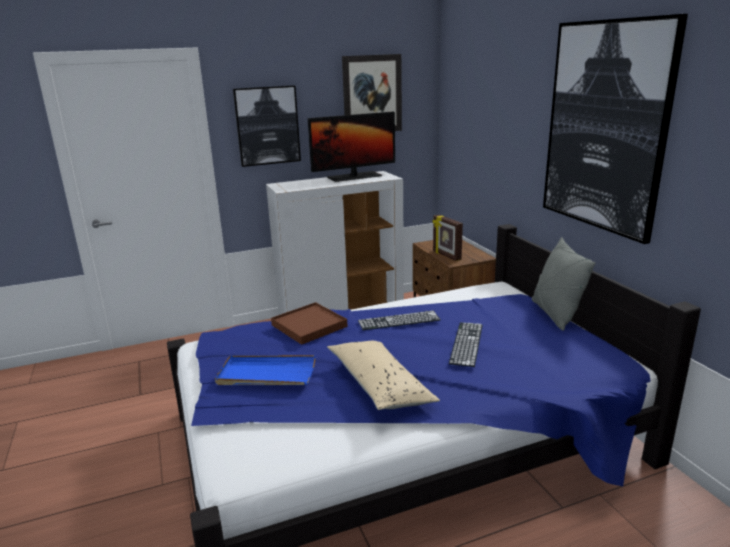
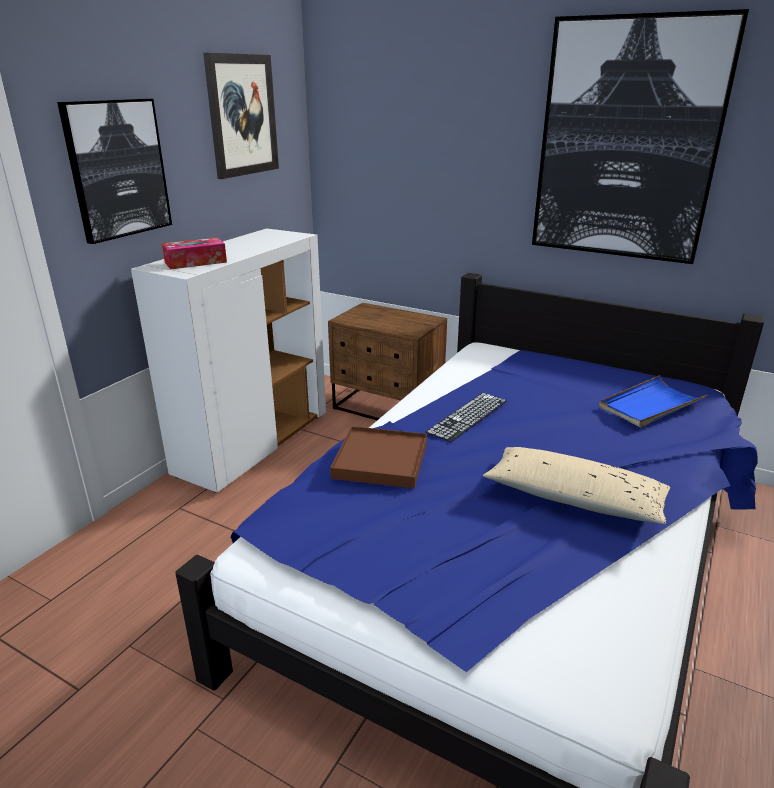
camera: 40 degrees left, 5 degrees up
(266, 374) = (442, 546): blue tray -> blue tray (650, 405)
(300, 185) = (195, 262): none -> tissue box
(354, 176) = (247, 240): monitor -> none
(446, 255) = (391, 327): picture frame -> none
(466, 343) = (572, 417): keyboard -> none
(555, 314) = (583, 362): grey pillow -> none

